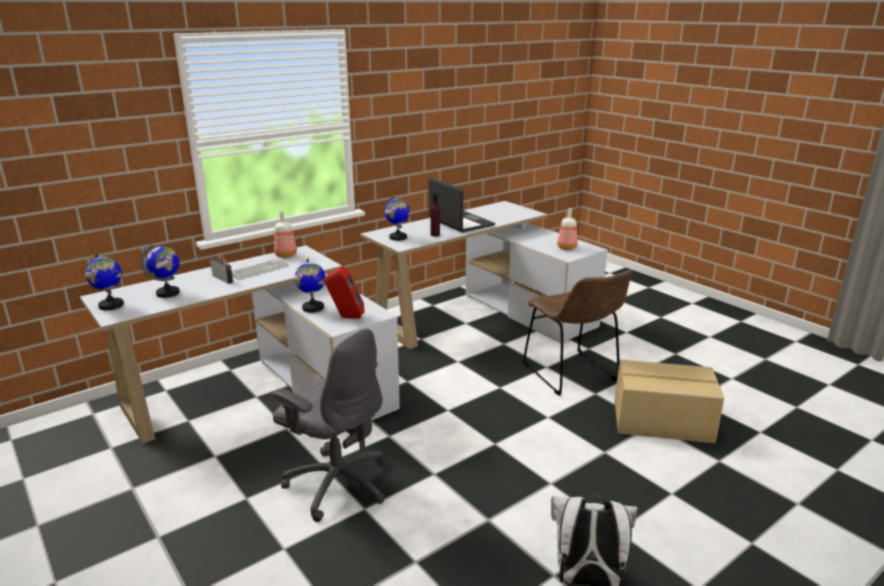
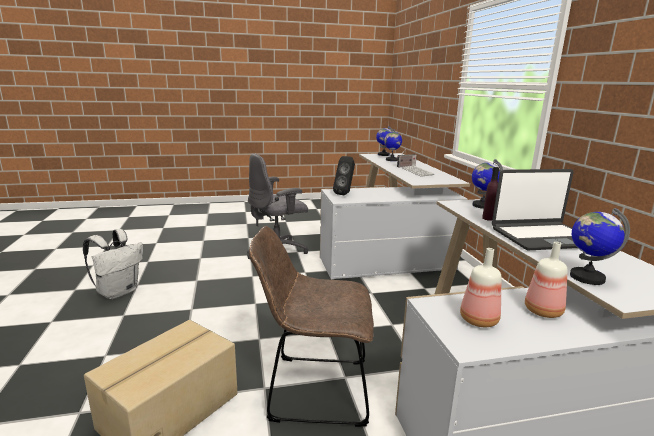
camera: 115 degrees right, 5 degrees down
(285, 255) = (446, 177): bottle -> bottle (544, 311)
(313, 308) = (369, 190): globe -> globe (586, 277)
(346, 317) = (345, 194): red speaker -> black speaker

